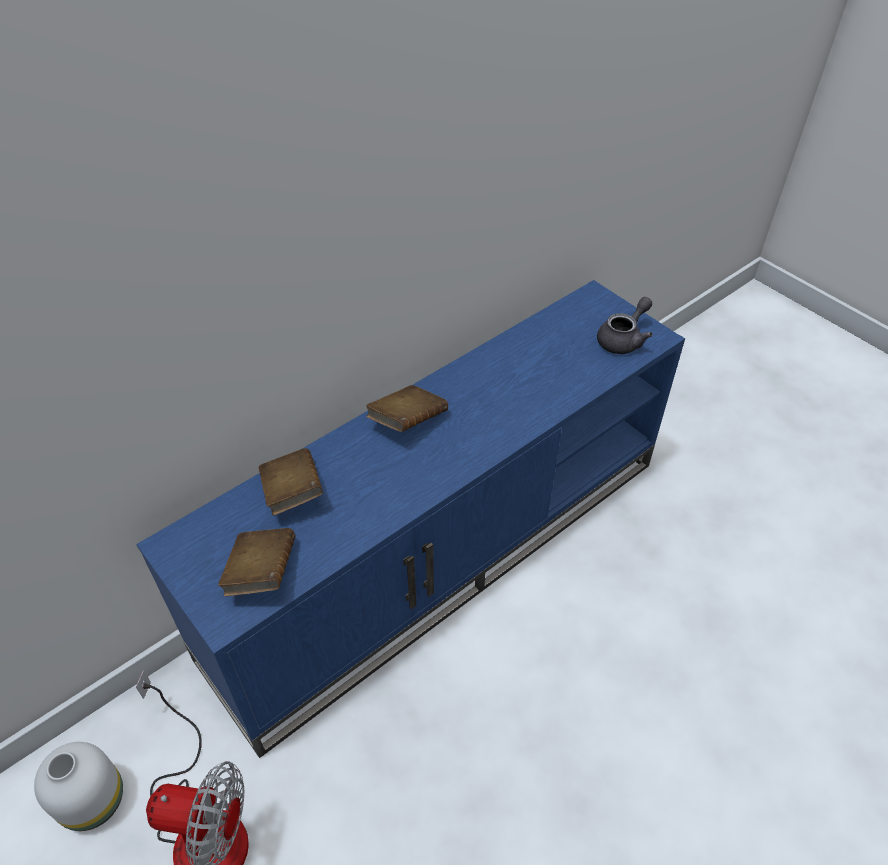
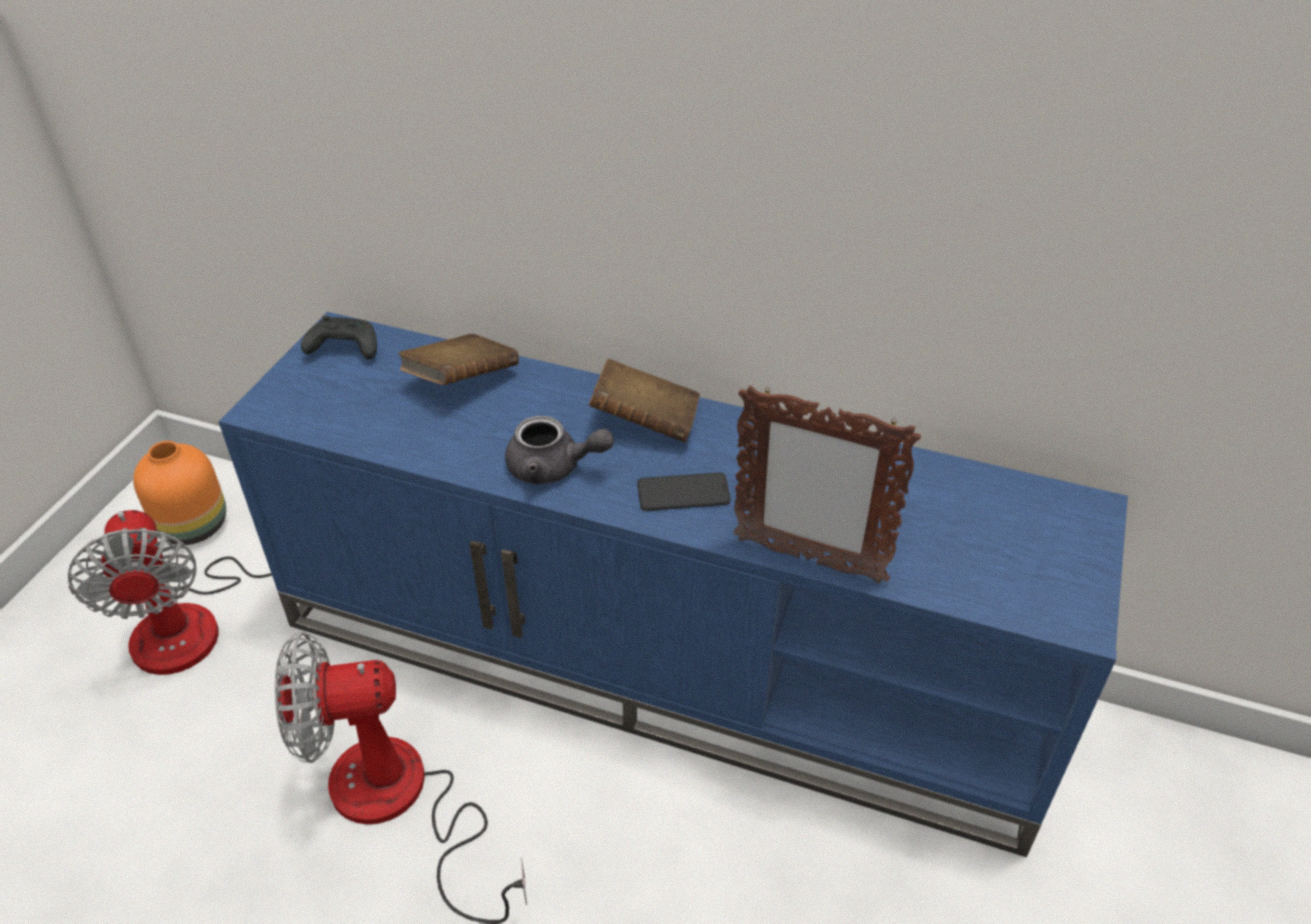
camera: 60 degrees right, 5 degrees down
(95, 799) = (195, 526): white vase -> orange vase
(195, 548) = (343, 349): none -> black game controller
(262, 573) = (336, 408): brown book -> none
(458, 737) = (400, 805): none -> fan
(479, 431) = (683, 493): none -> phone
(563, 405) = (807, 559): none -> picture frame
(623, 339) = (1024, 579): grey teapot -> grey teapot (553, 468)

